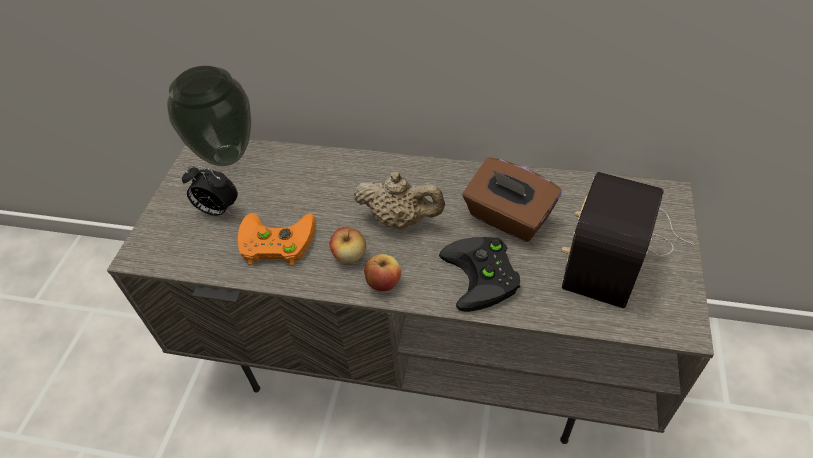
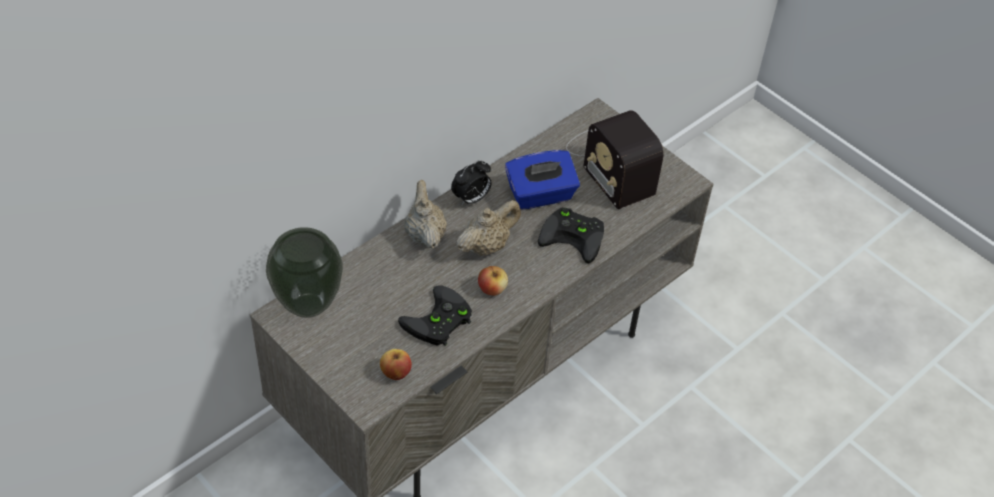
camera: 60 degrees left, 0 degrees up
(217, 210) = (368, 338): alarm clock -> alarm clock (471, 199)
(274, 243) = (438, 322): orange game controller -> black game controller
(371, 173) = (424, 234): none -> beige teapot
(383, 282) = (532, 285): apple -> apple (395, 372)
(508, 218) = (540, 195): brown tissue box -> blue tissue box

